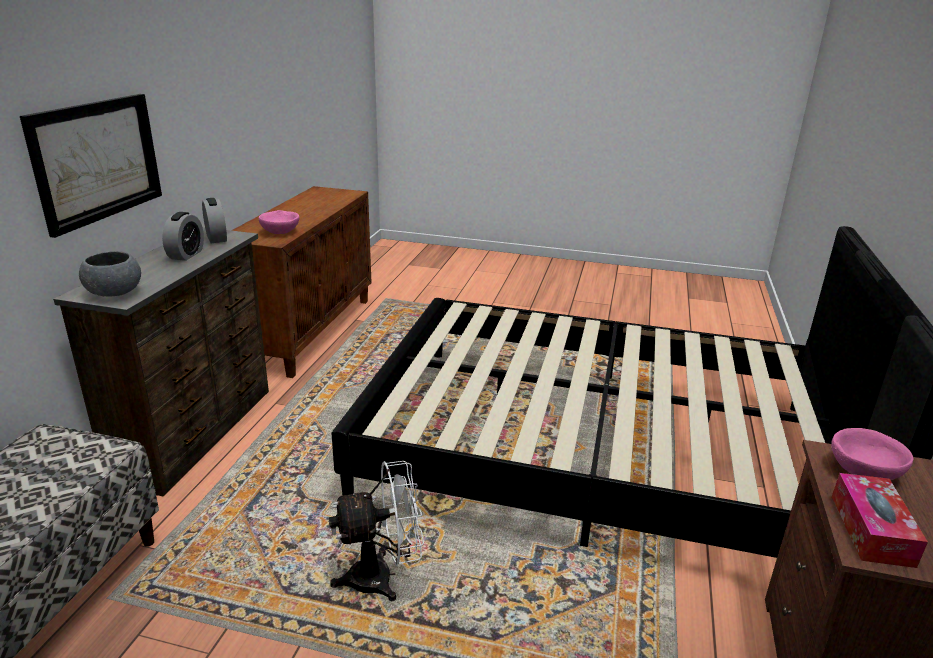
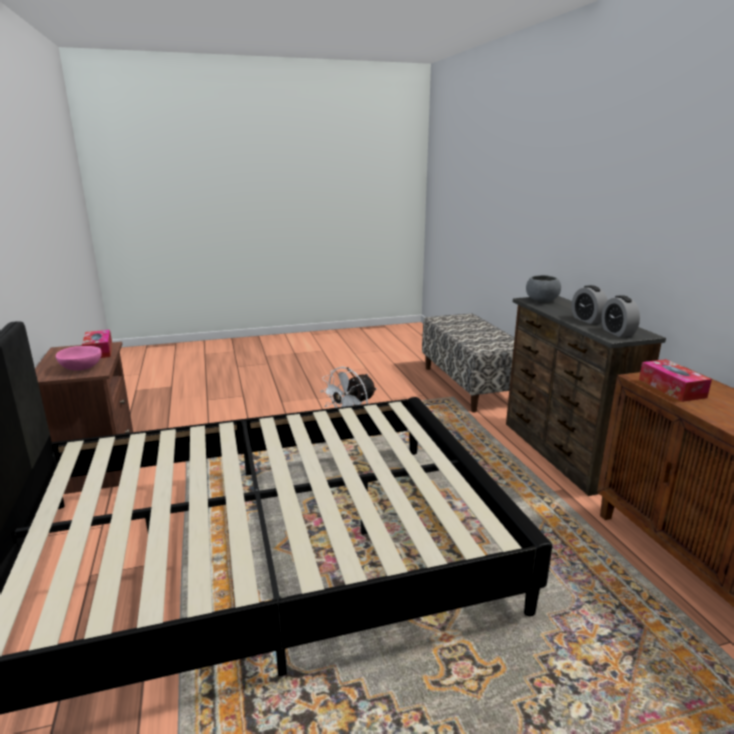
camera: 150 degrees right, 5 degrees down
(97, 160) = (617, 236): picture -> none
(216, 238) = (617, 332): alarm clock -> alarm clock turned 45 degrees clockwise
(280, 232) = (671, 388): pink bowl -> tissue box

